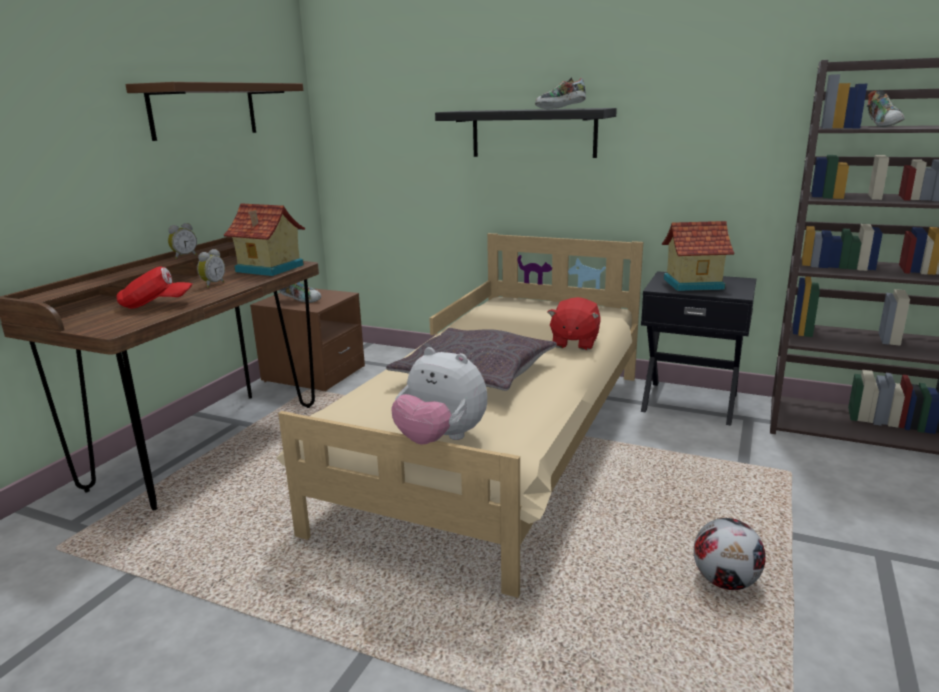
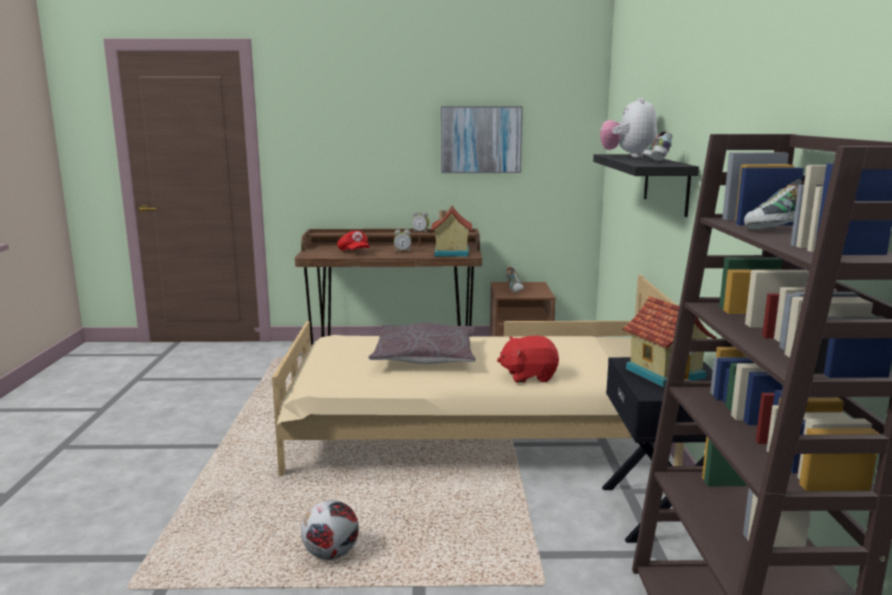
camera: 65 degrees right, 5 degrees down
(204, 110) = (481, 139): brown shelf -> picture
(441, 440) = (313, 365): plush toy -> plush toy (628, 156)

